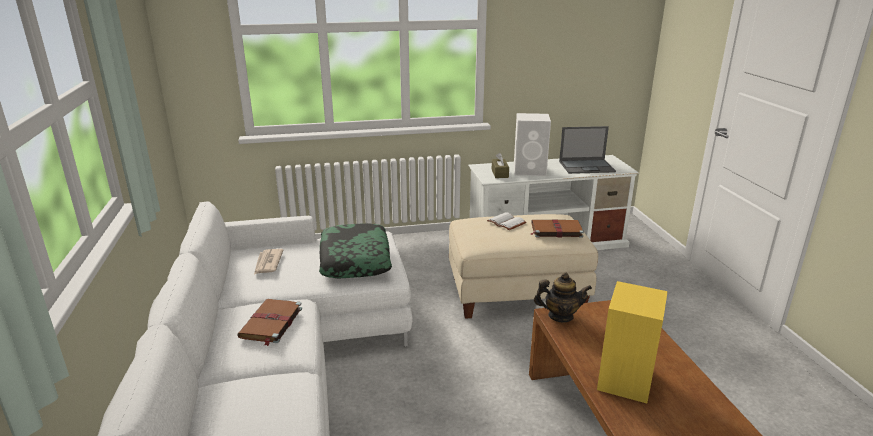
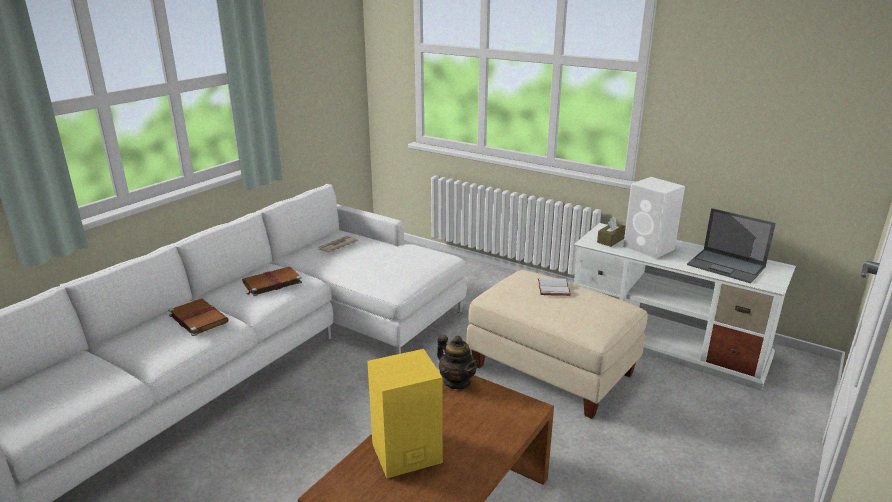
camera: 45 degrees right, 0 degrees up
(354, 259) = (392, 267): pillow -> none
(555, 230) = (586, 314): brown book -> brown book (198, 318)

